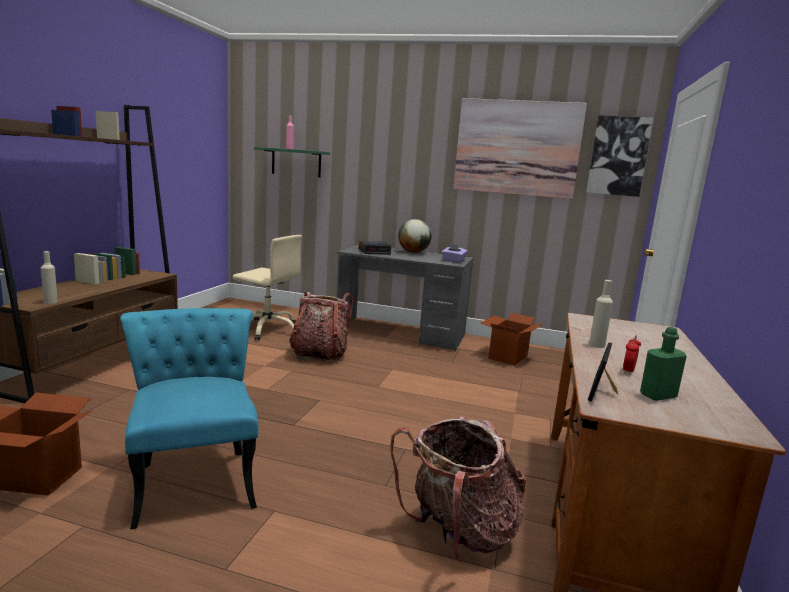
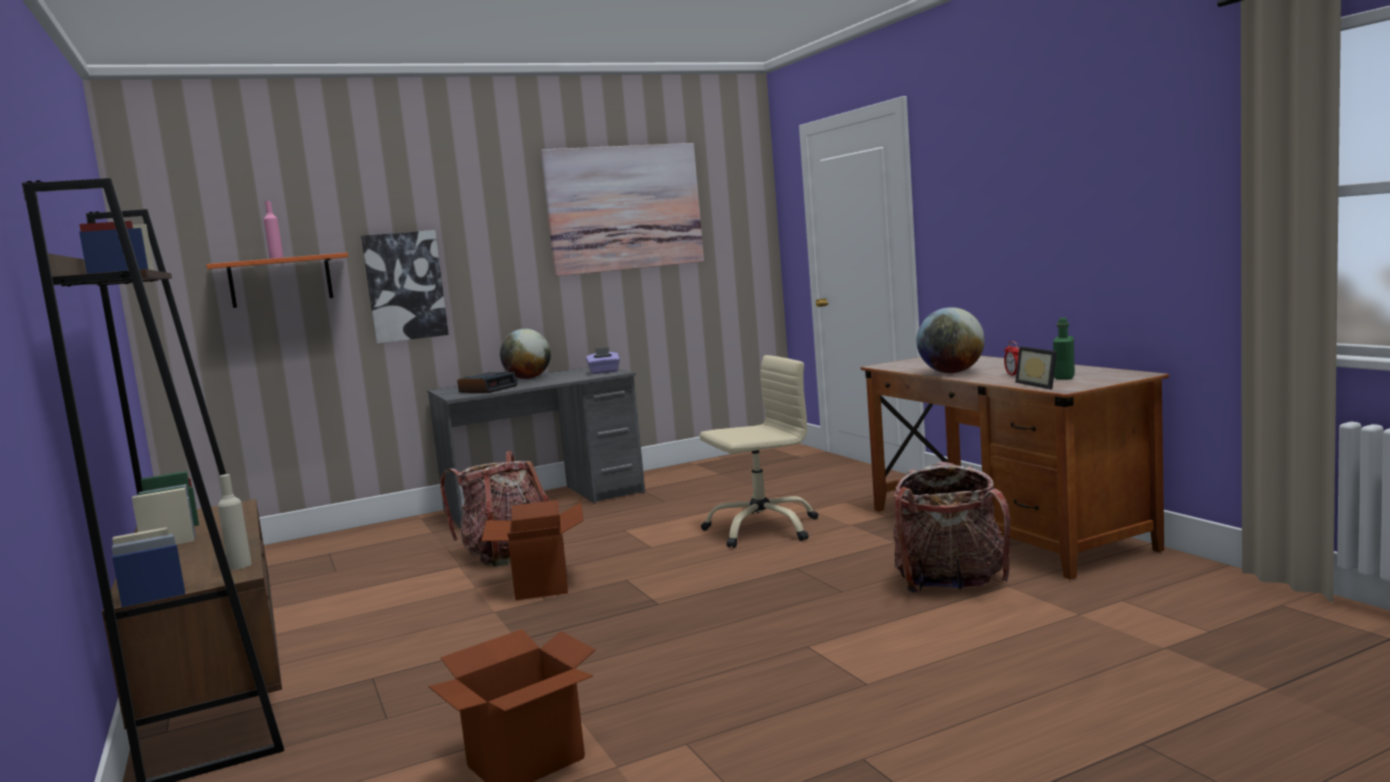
camera: 40 degrees left, 5 degrees down
(194, 477) = (682, 672): turquoise chair -> none
(267, 329) = (363, 563): beige office chair -> beige office chair (762, 529)
(296, 162) = (280, 280): green shelf -> orange shelf
(507, 357) = (703, 478): cardboard box -> cardboard box (540, 585)
(597, 345) = (951, 372): beige bottle -> globe
(618, 156) = (737, 202): picture -> picture (405, 286)

